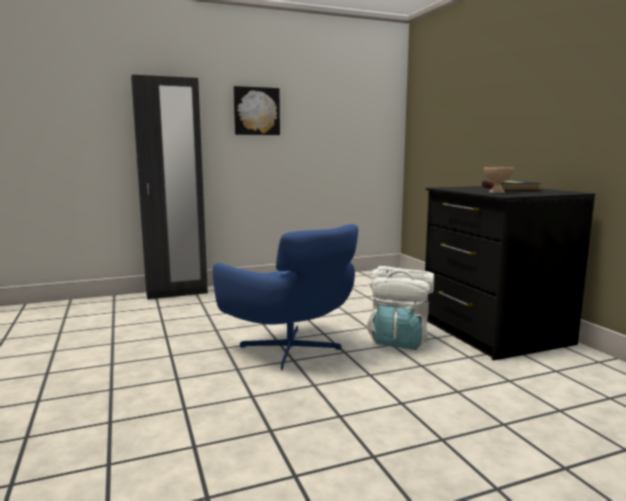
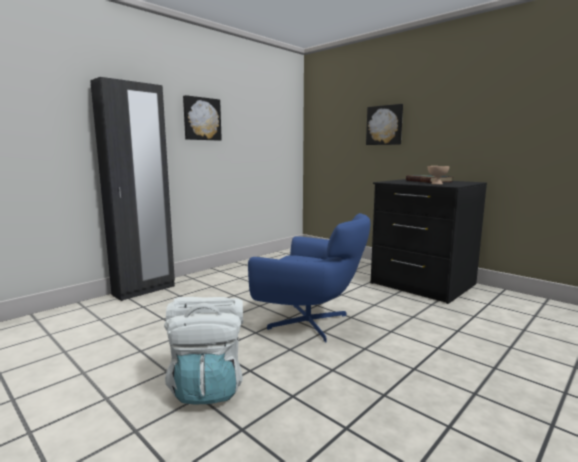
camera: 25 degrees left, 0 degrees up
(399, 340) = (375, 301): white backpack -> white backpack (208, 385)
(484, 111) = (384, 125): none -> picture

